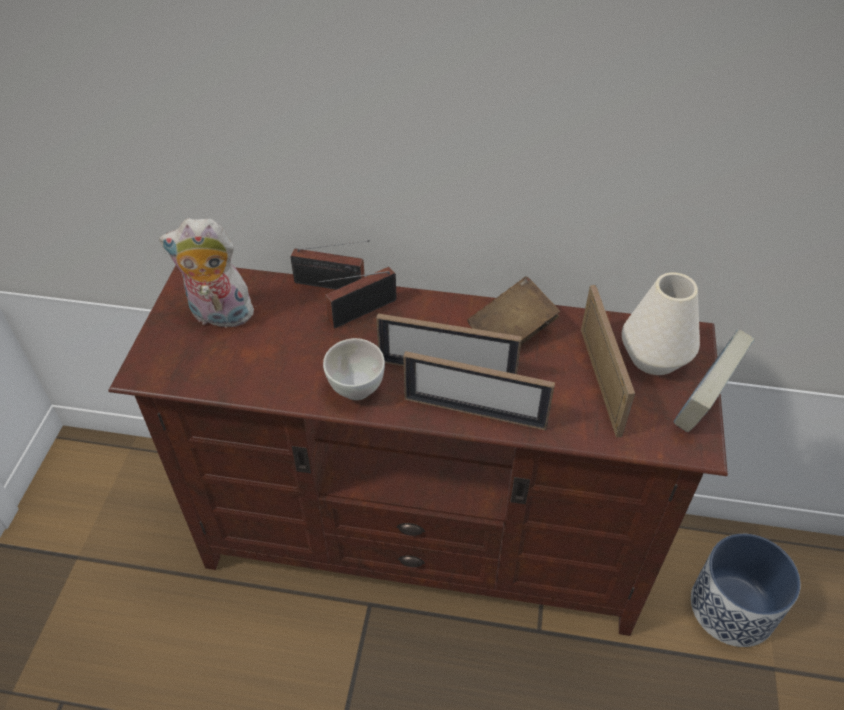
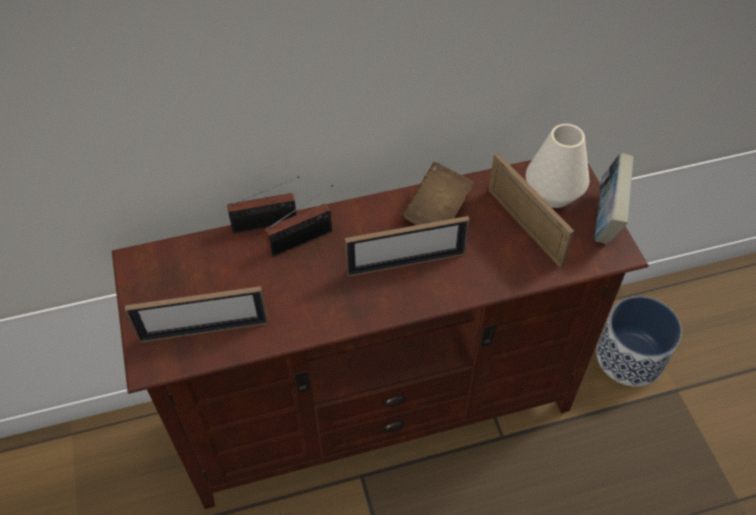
camera: 25 degrees left, 5 degrees up
(219, 316) = (185, 288): plush toy -> none
(356, 389) = (343, 307): white bowl -> none
(358, 312) = (304, 239): radio -> radio turned 150 degrees counterclockwise
(474, 412) = (447, 289): picture frame -> picture frame (204, 330)

